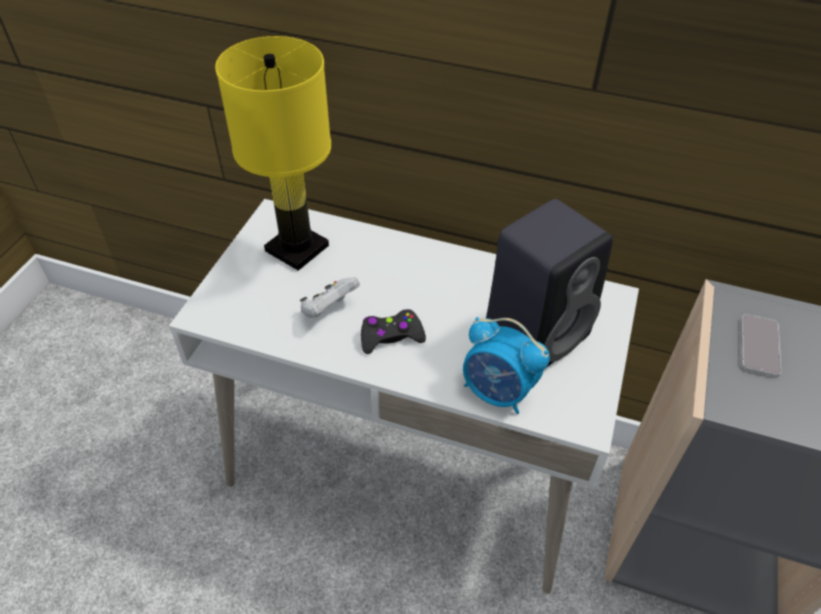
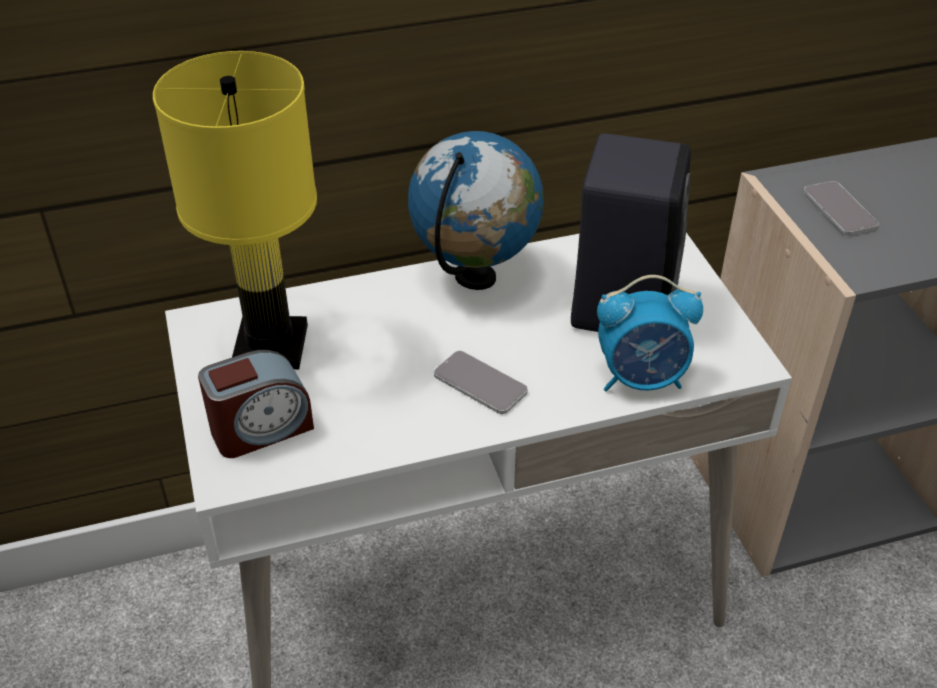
camera: 35 degrees left, 5 degrees down
(244, 296) = (261, 429): none -> alarm clock
(329, 309) = (380, 391): white game controller -> none
(391, 336) = (480, 383): black game controller -> phone
(456, 265) = (475, 278): none -> globe

